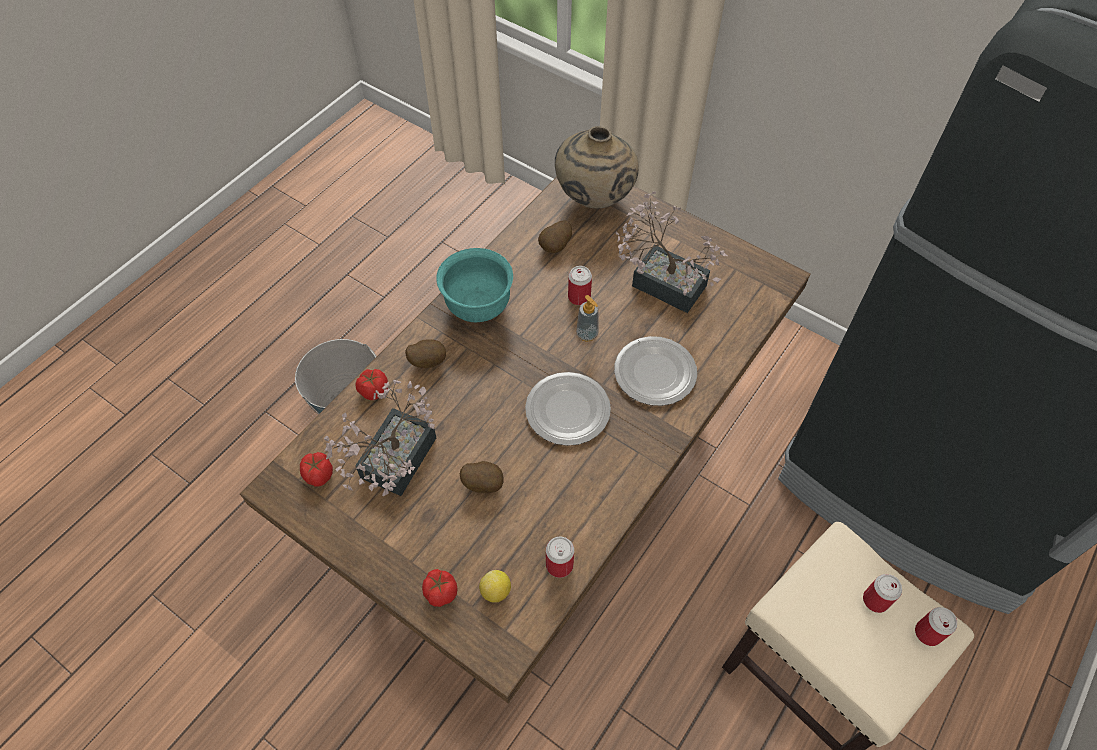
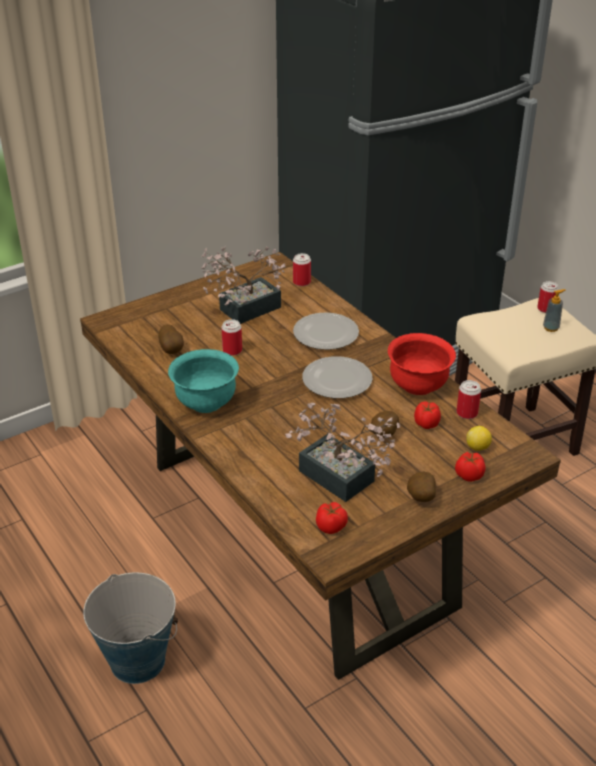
camera: 70 degrees left, 20 degrees down
(373, 391) = (259, 479): tomato -> tomato (426, 424)
(427, 361) = (246, 442): potato -> potato (420, 499)
(587, 334) = (271, 355): soap dispenser -> soap dispenser (551, 328)
(592, 497) = (418, 386): none -> red bowl
(594, 200) = (136, 320): beige vase -> none
(875, 600) = (518, 321): can -> can (301, 282)

